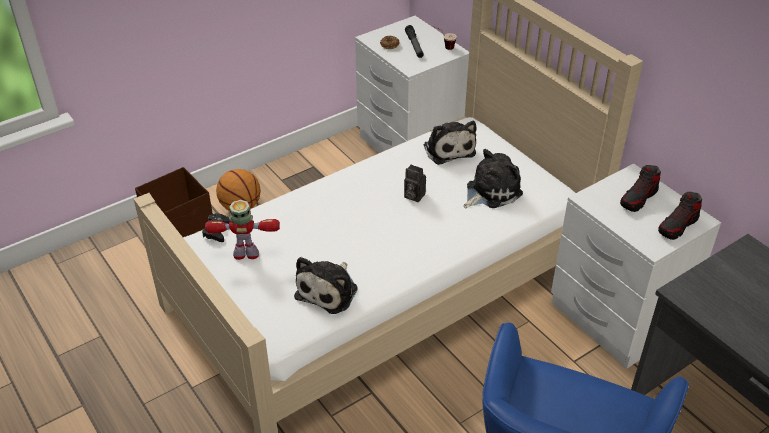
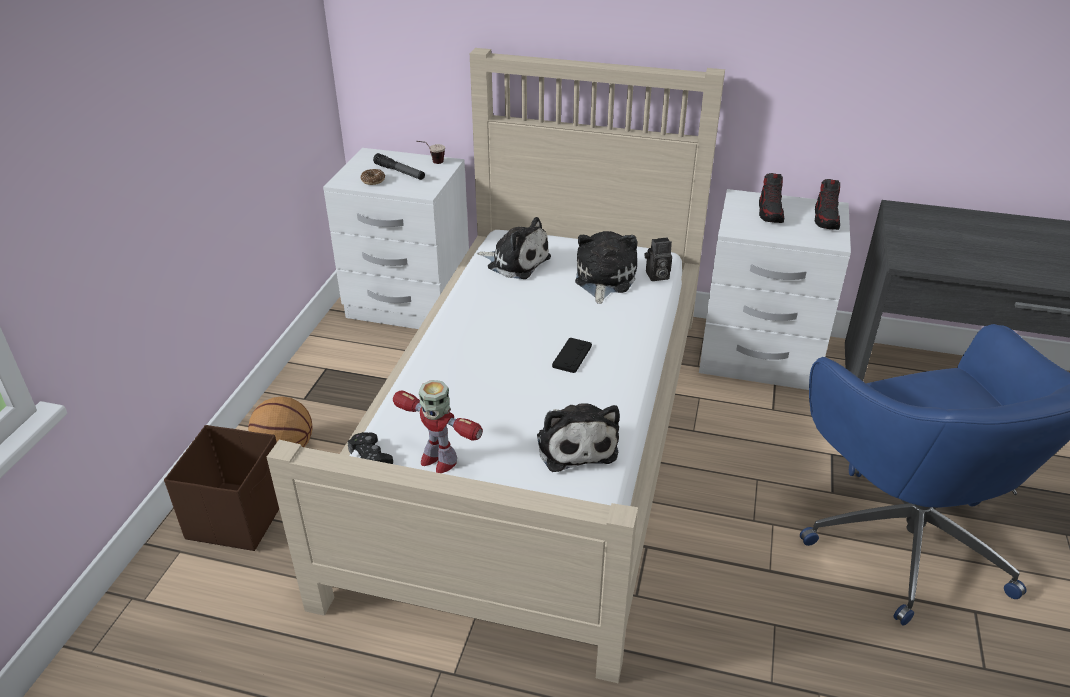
camera: 40 degrees left, 5 degrees down
(247, 254) = (438, 460): toy robot -> toy robot turned 105 degrees counterclockwise
(399, 234) = (572, 356): none -> black game controller
(413, 195) = (538, 316): camera -> camera (656, 276)

